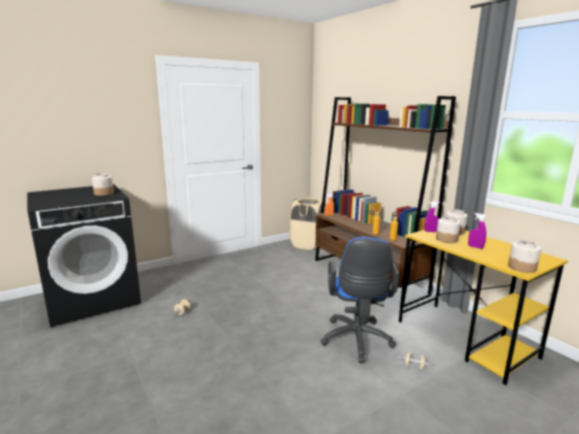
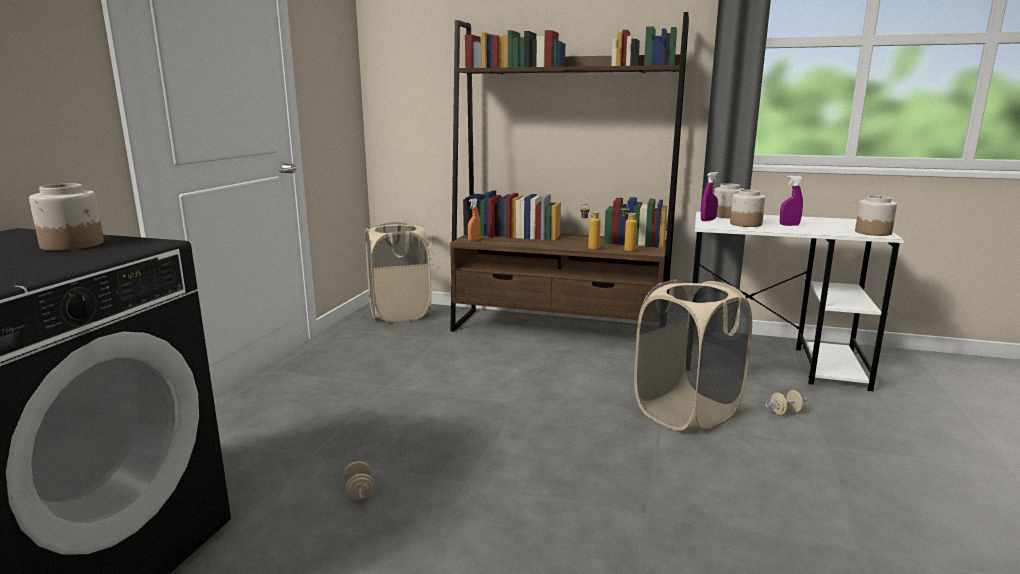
camera: 40 degrees left, 0 degrees up
(356, 341) = (686, 412): blue office chair -> beige laundry basket
(465, 339) = (773, 362): yellow desk -> white desk

